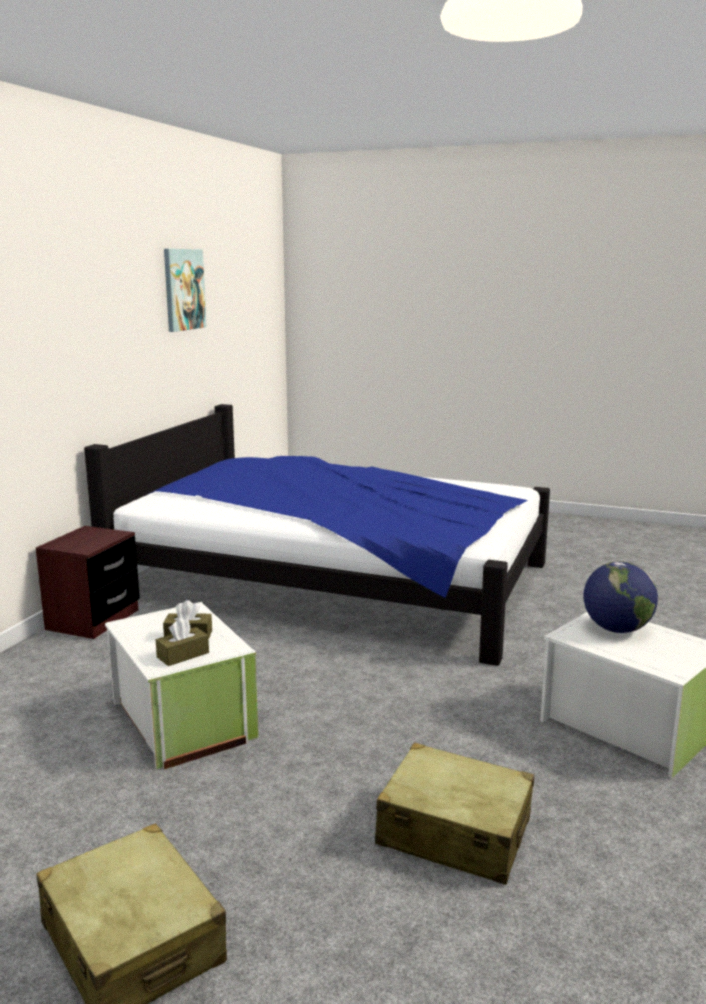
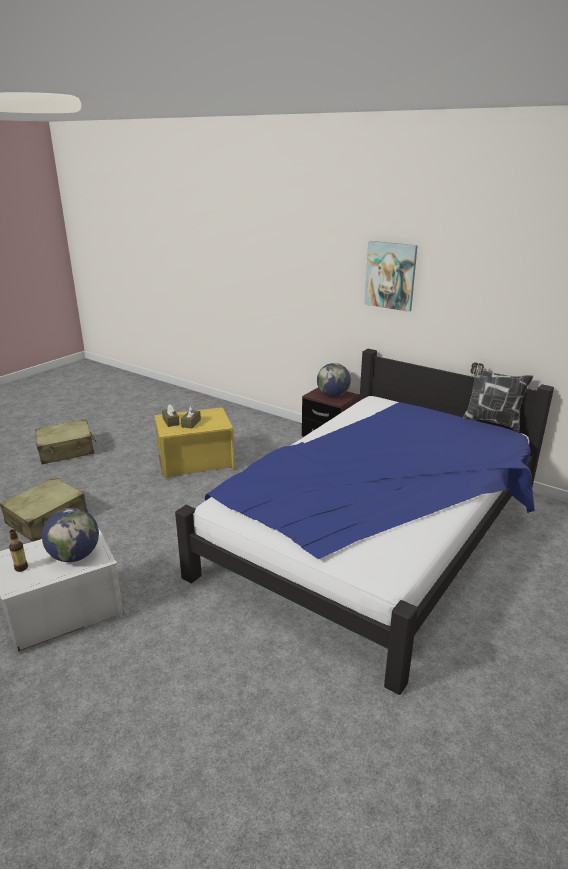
camera: 105 degrees right, 10 degrees up
(89, 538) = (333, 395): none -> globe
(181, 721) = (195, 462): white storage box -> yellow storage box
(183, 289) = (522, 266): picture -> picture (390, 275)
(211, 462) = (491, 422): none -> pillow
(676, 653) = (21, 568): none -> bottle

